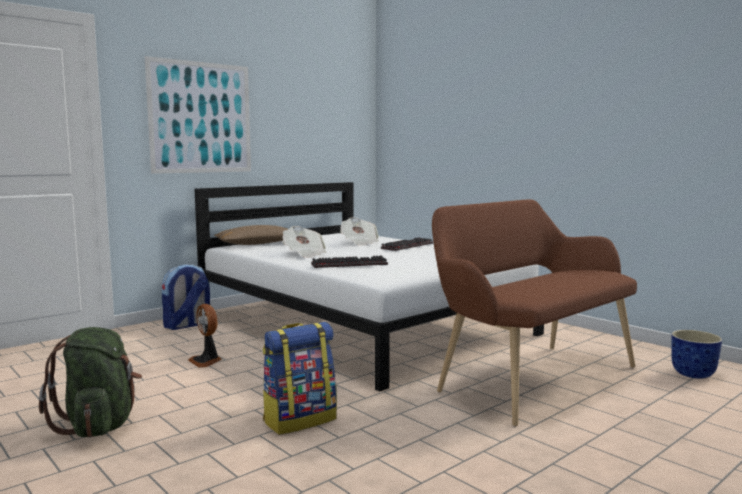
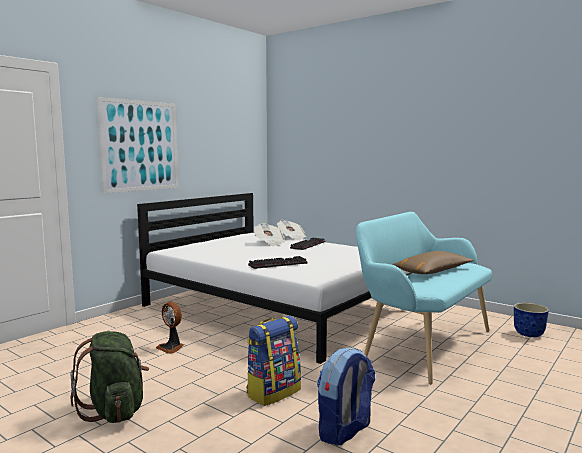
camera: 10 degrees left, 0 degrees up
(187, 325) = (137, 316): backpack -> backpack (345, 431)
(257, 244) = (187, 247): brown pillow -> brown pillow (432, 271)
(304, 254) = (234, 255): newspaper -> newspaper (291, 238)
(530, 377) = (422, 344): brown bench -> turquoise bench

